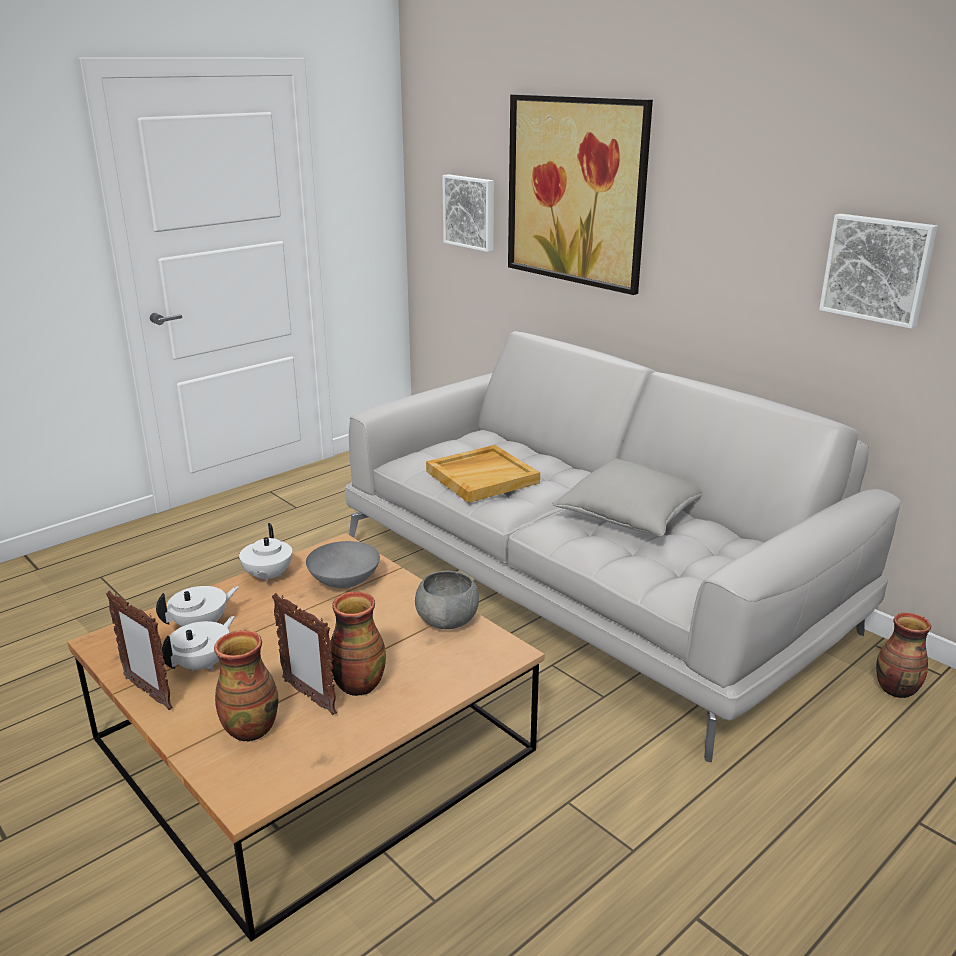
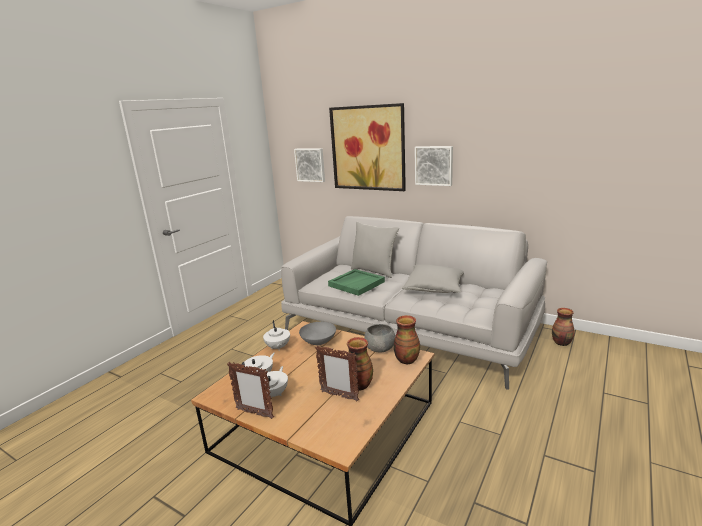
camera: 15 degrees left, 5 degrees down
(250, 728) = (320, 417): vase -> vase (406, 360)
(482, 477) = (356, 283): beige tray -> green tray
(537, 456) = (374, 271): none -> grey pillow
(878, 269) = (520, 163): picture -> picture (434, 165)

